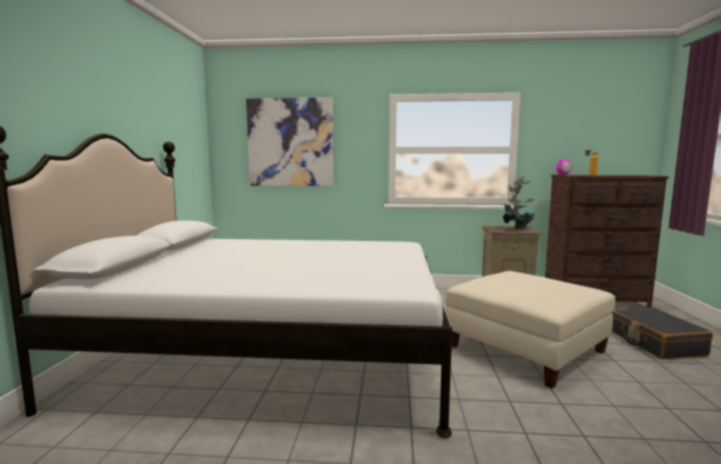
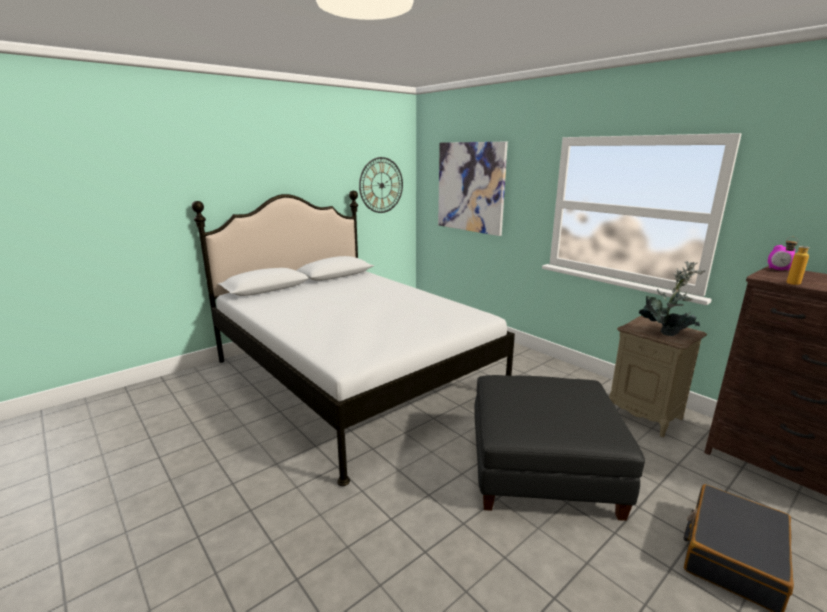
camera: 45 degrees right, 10 degrees up
(185, 140) = (381, 185): none -> wall clock
(524, 348) = (541, 468): beige ottoman -> black ottoman

